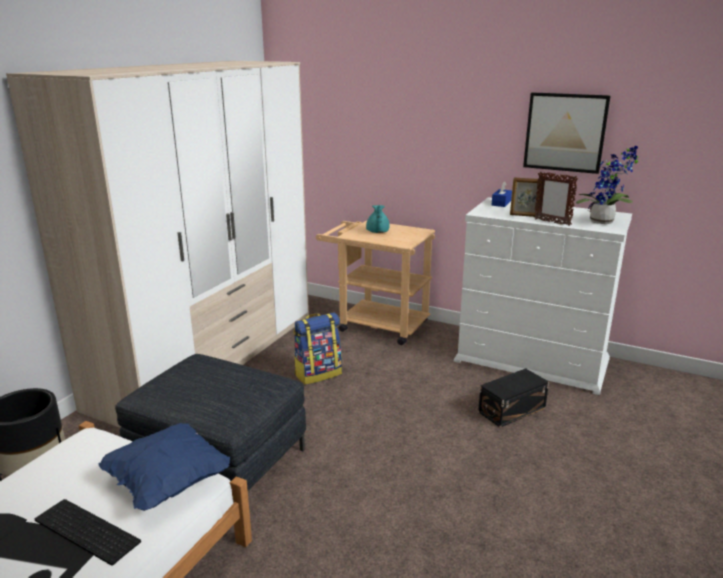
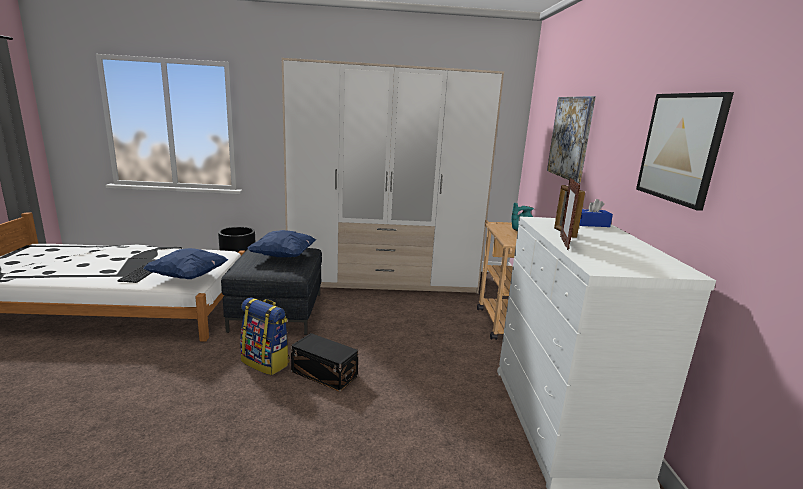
camera: 60 degrees right, 5 degrees down
(214, 380) = (283, 256): none -> blue pillow
(318, 374) = (405, 316): backpack -> backpack (266, 362)
(389, 127) = (570, 137): none -> picture
(510, 410) = (444, 422): black storage box -> black storage box (324, 373)
(604, 222) = (623, 265): potted plant -> none

